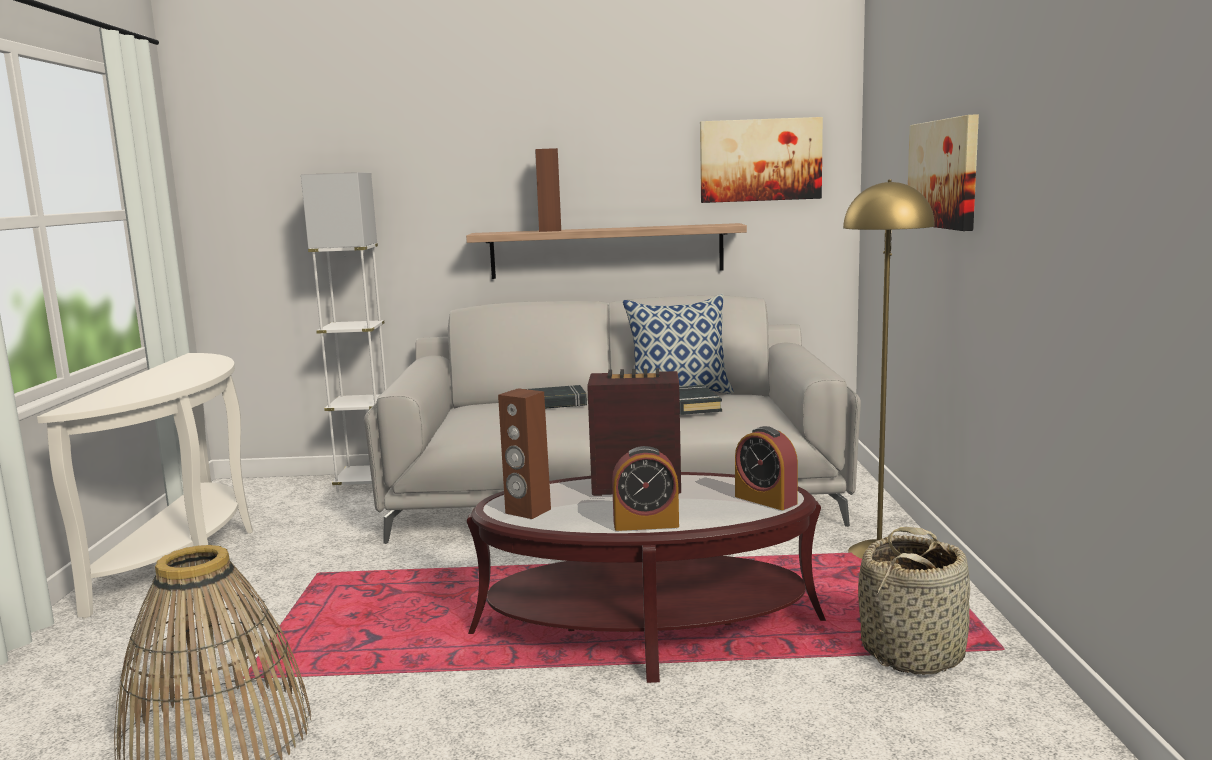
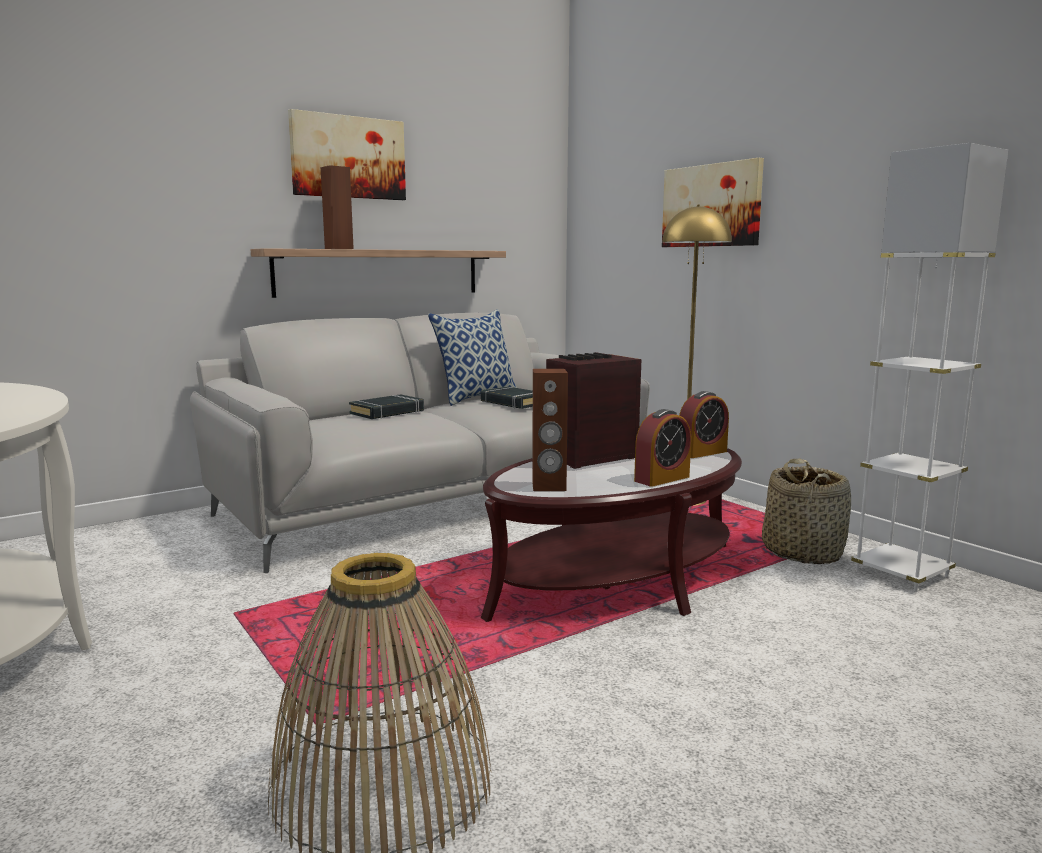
camera: 35 degrees left, 0 degrees up
(366, 483) = (147, 527): white floor lamp -> white floor lamp (901, 574)
(760, 160) = (500, 197): picture -> picture (348, 157)
(765, 500) = (702, 452): alarm clock -> alarm clock turned 45 degrees counterclockwise

